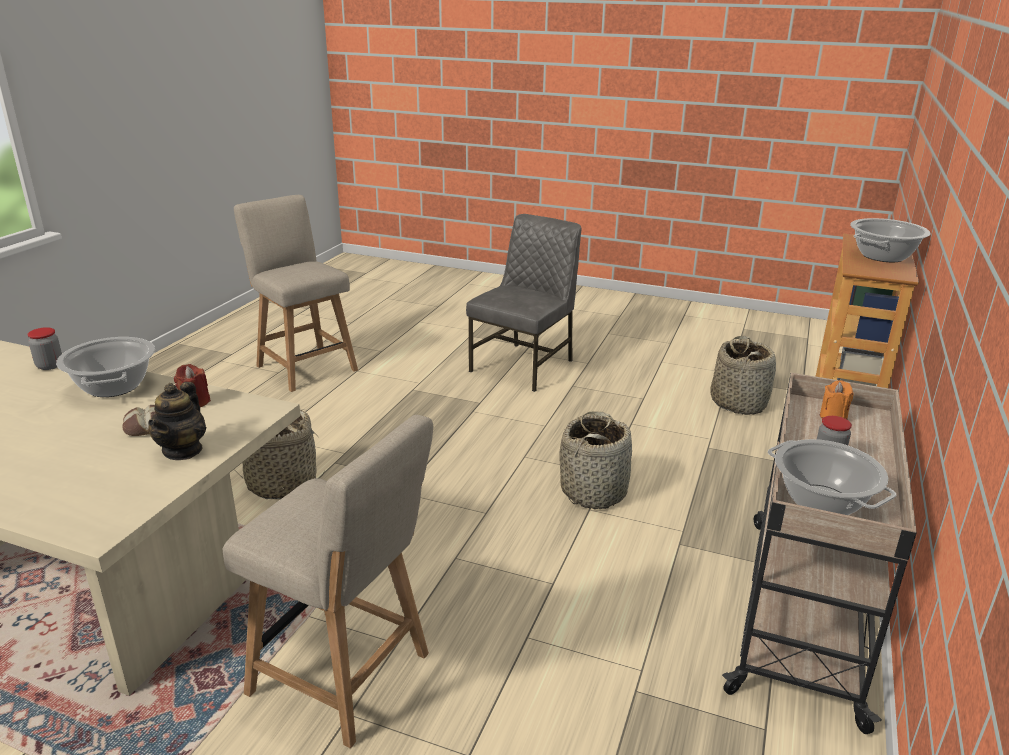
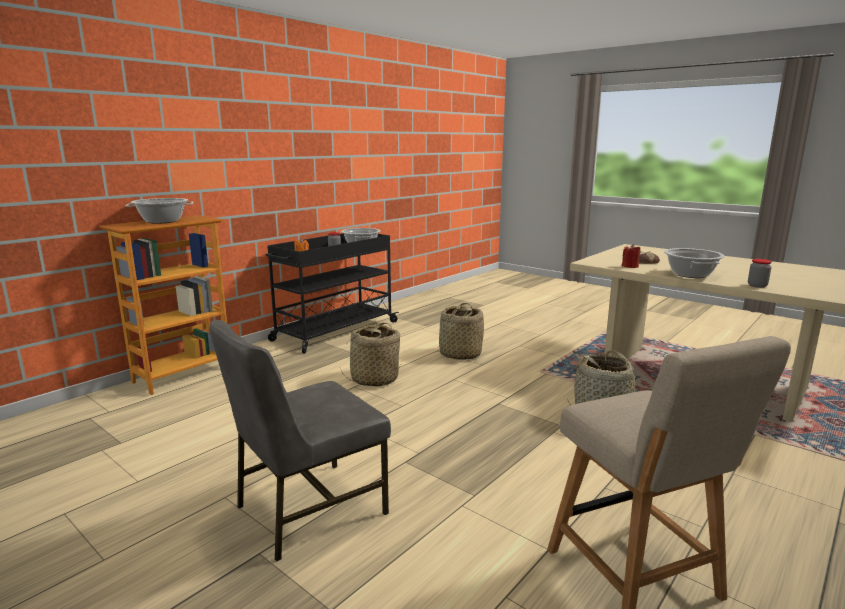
camera: 160 degrees left, 10 degrees down
(183, 450) = (619, 256): teapot -> none
(346, 677) = (542, 341): beige chair -> none
(739, 403) = (165, 417): basket -> basket (460, 354)
(802, 610) = (334, 331): beige cart -> black cart

